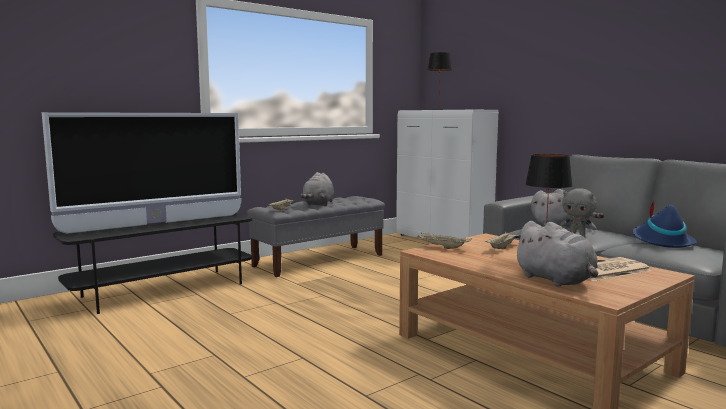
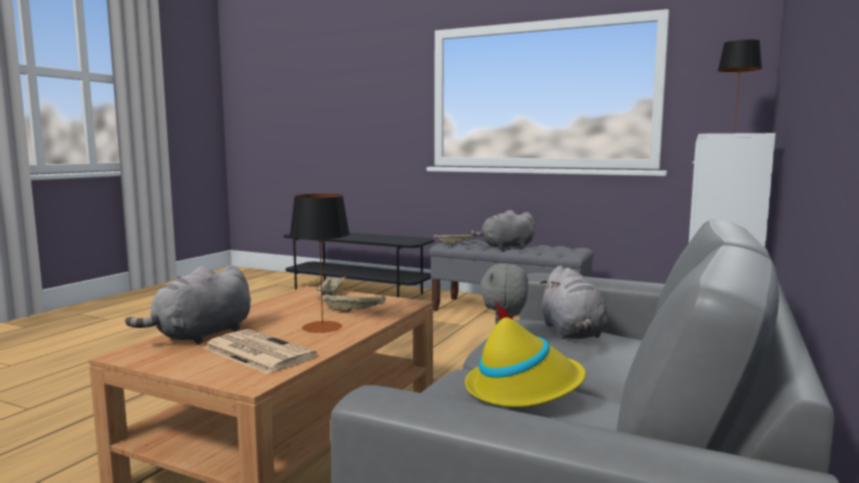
camera: 65 degrees right, 0 degrees up
(156, 223) = (358, 235): television -> none
(661, 241) = (524, 389): blue hat -> yellow hat

